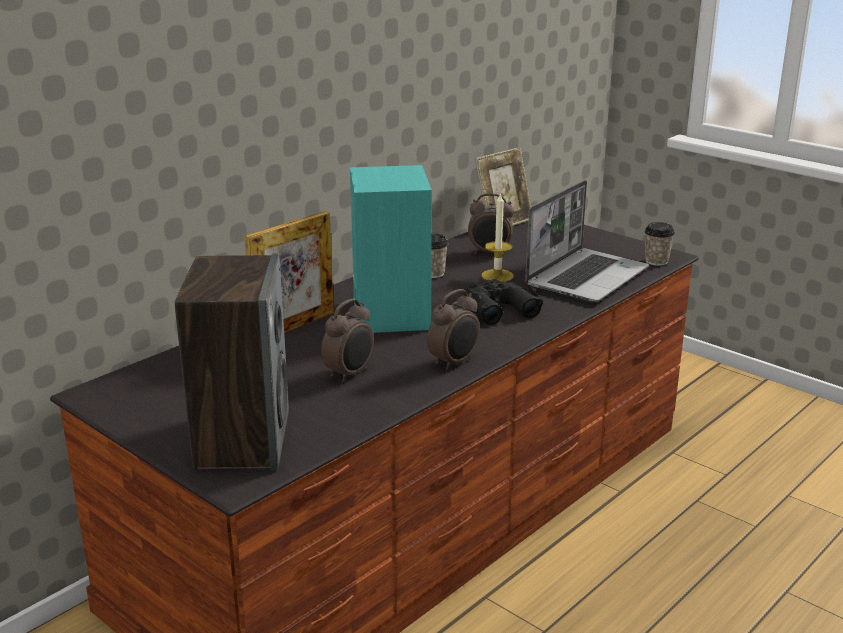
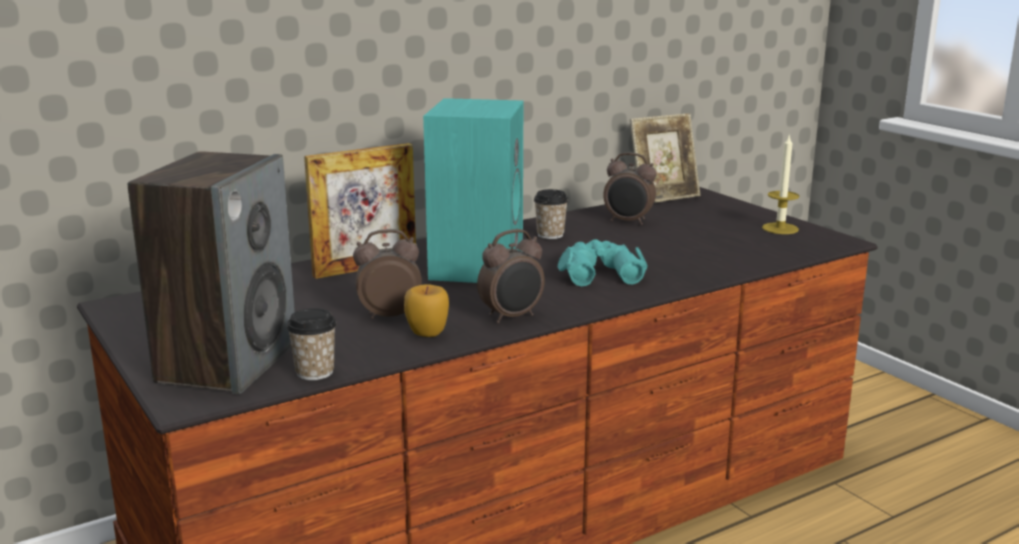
camera: 15 degrees right, 5 degrees down
(350, 374) = (389, 315): alarm clock -> alarm clock turned 150 degrees counterclockwise
(395, 389) = (427, 334): none -> apple
(497, 276) = (621, 243): candle -> candle (780, 228)
(497, 308) = (599, 272): black binoculars -> turquoise binoculars
(586, 277) = (725, 252): laptop -> none
(656, 261) = (820, 245): cup -> cup (314, 372)

